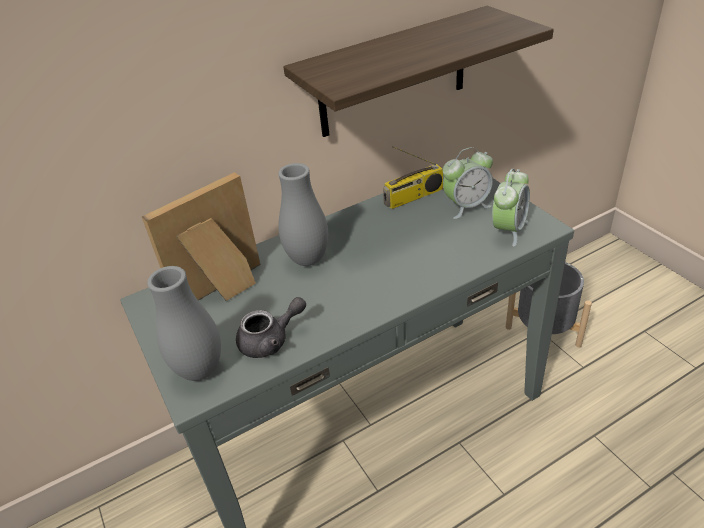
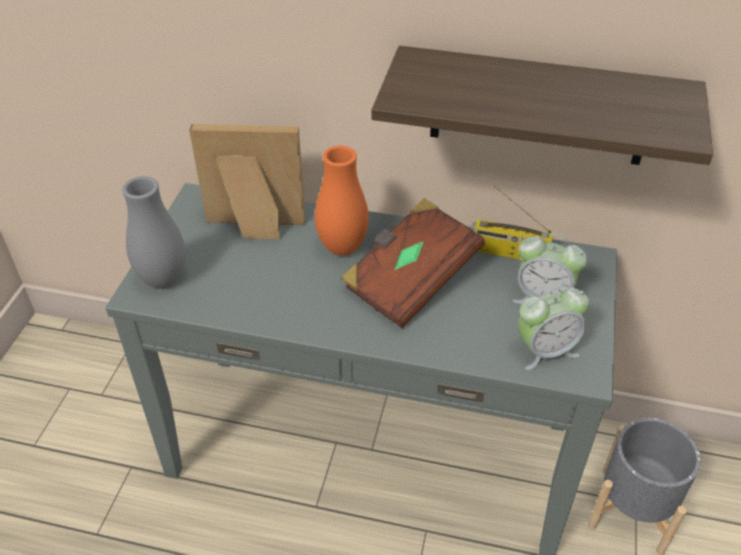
camera: 40 degrees right, 5 degrees up
(271, 340) = (231, 294): grey teapot -> none
(308, 259) = (342, 247): grey vase -> orange vase
(379, 248) = (410, 280): none -> brown book

